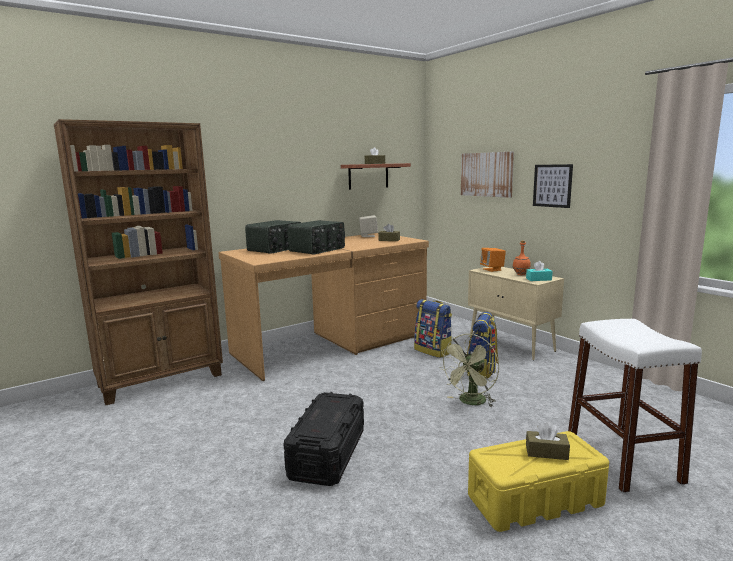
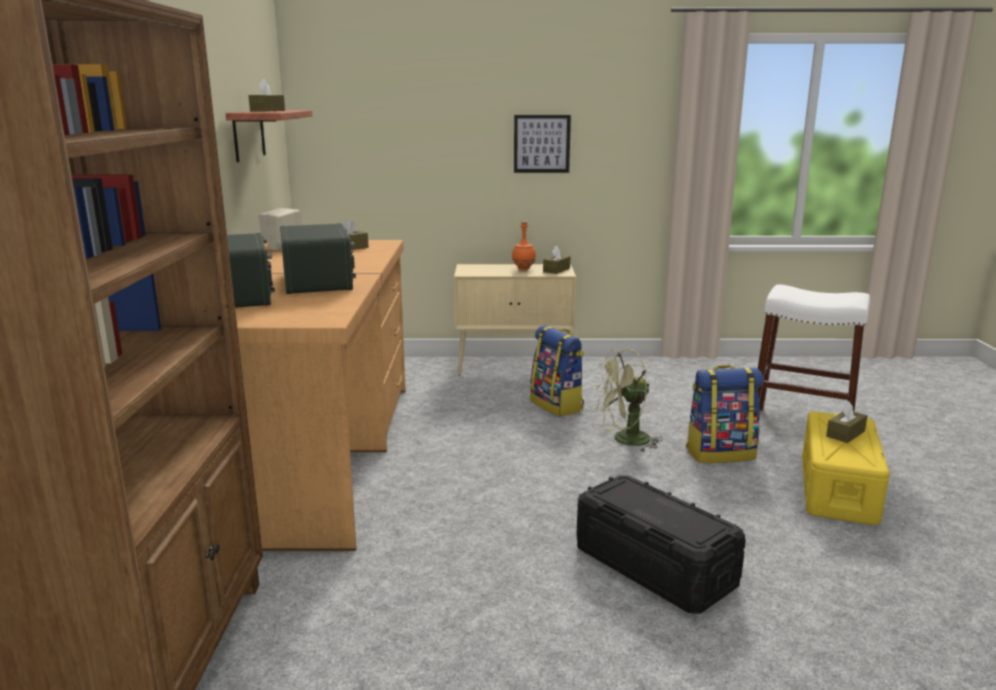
camera: 55 degrees left, 5 degrees up
(433, 351) = (462, 406): backpack -> backpack (720, 453)
(470, 402) = (625, 441): green fan -> green fan turned 90 degrees clockwise
(487, 174) = (427, 129): picture -> none
(492, 269) = (476, 270): orange speaker -> none
(538, 279) = (556, 270): turquoise tissue box -> brown tissue box

